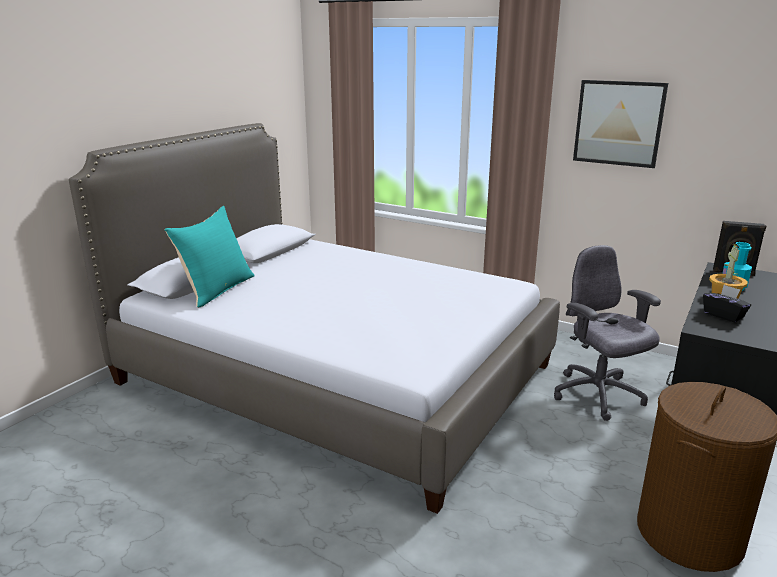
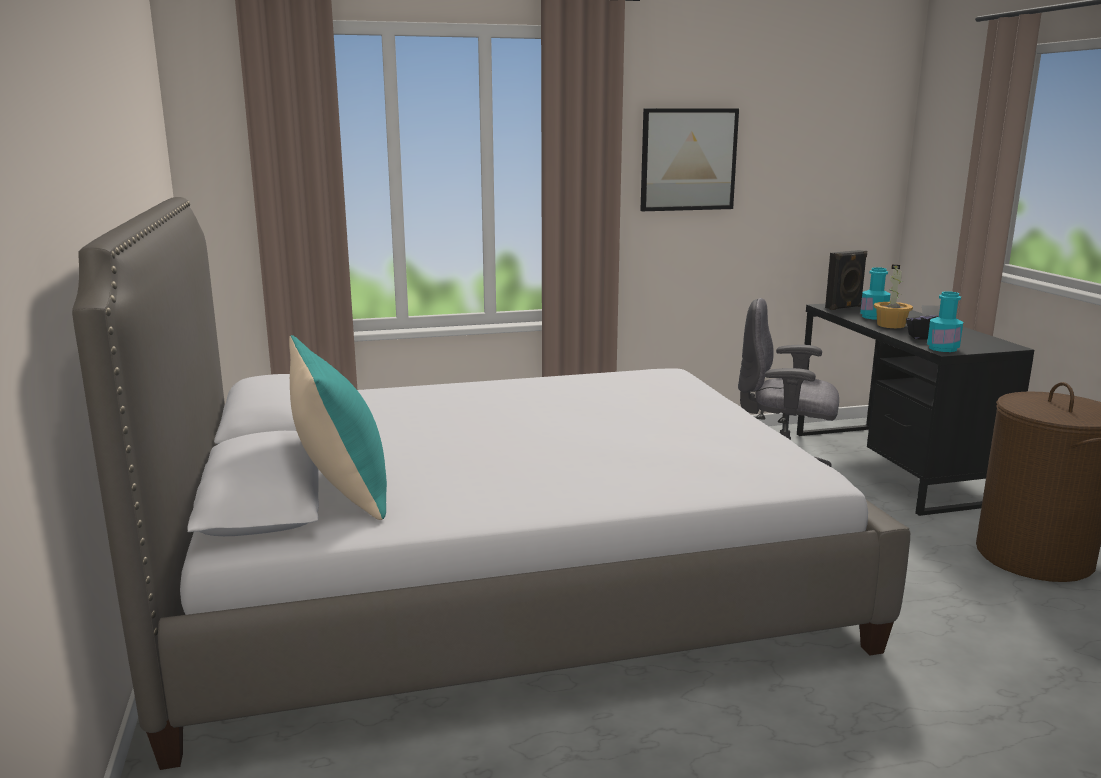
camera: 45 degrees left, 5 degrees down
(703, 327) = (943, 348): none -> turquoise bottle

